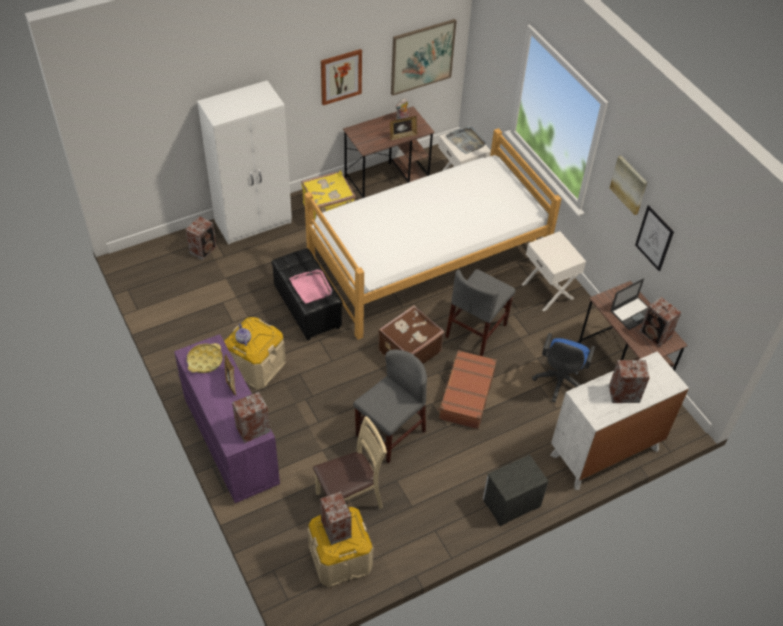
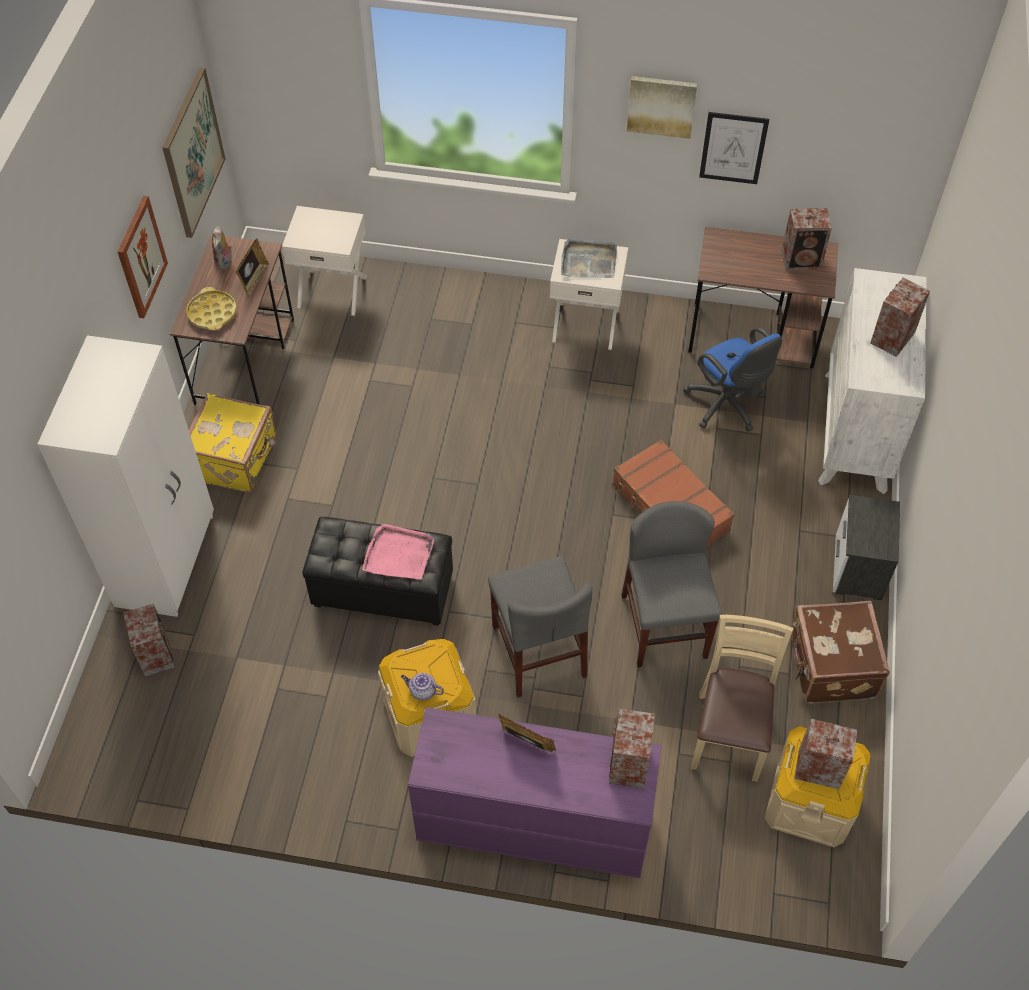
camera: 50 degrees left, 5 degrees up
(205, 360) = (459, 754): yellow tray -> yellow tray (212, 313)
(408, 350) = (552, 524): brown suitcase -> brown suitcase (830, 667)
(428, 263) = (431, 411): bed -> none
(466, 141) = (321, 226): grey tray -> grey tray (588, 261)
(476, 330) = (582, 433): grey chair -> grey chair (538, 651)
(633, 313) = (754, 256): laptop -> none

